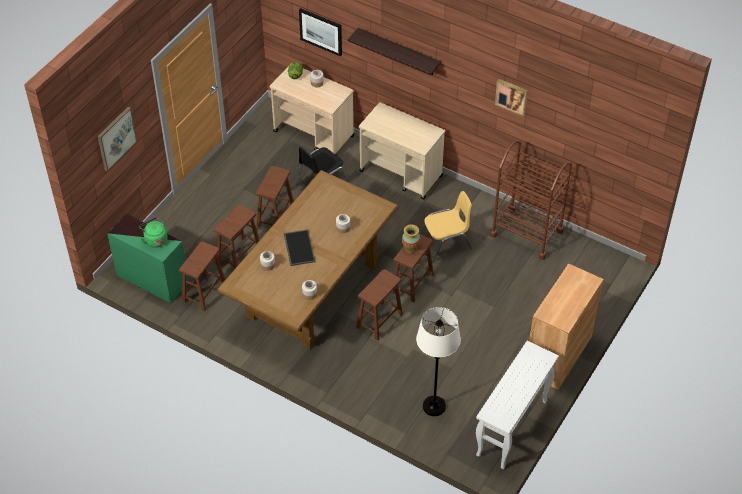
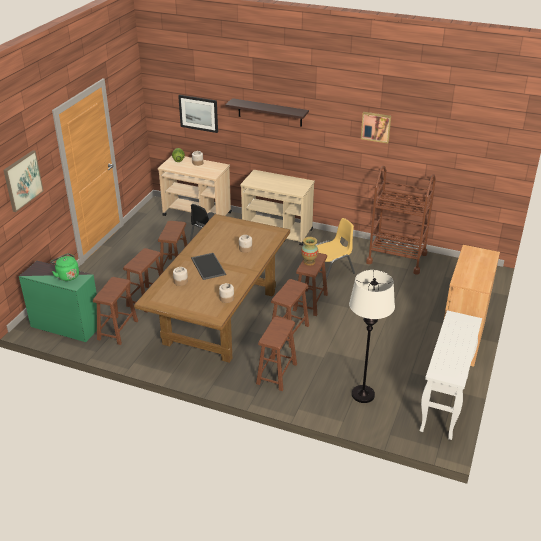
camera: 10 degrees left, 15 degrees down
(355, 369) = (277, 374): none -> brown stool

